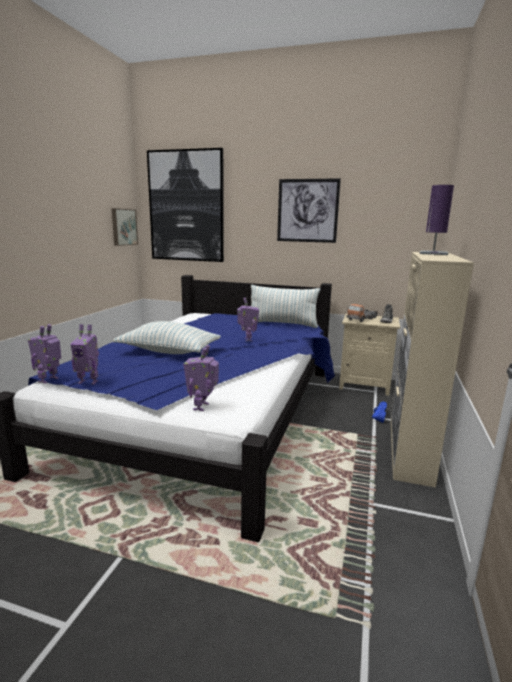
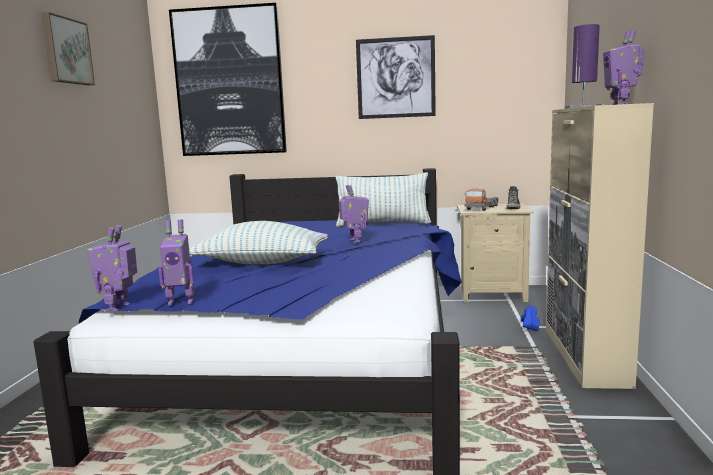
camera: 10 degrees left, 5 degrees down
(123, 227) = (143, 113): picture -> picture (66, 51)
(202, 407) = (355, 312): toy robot -> toy robot (621, 104)

